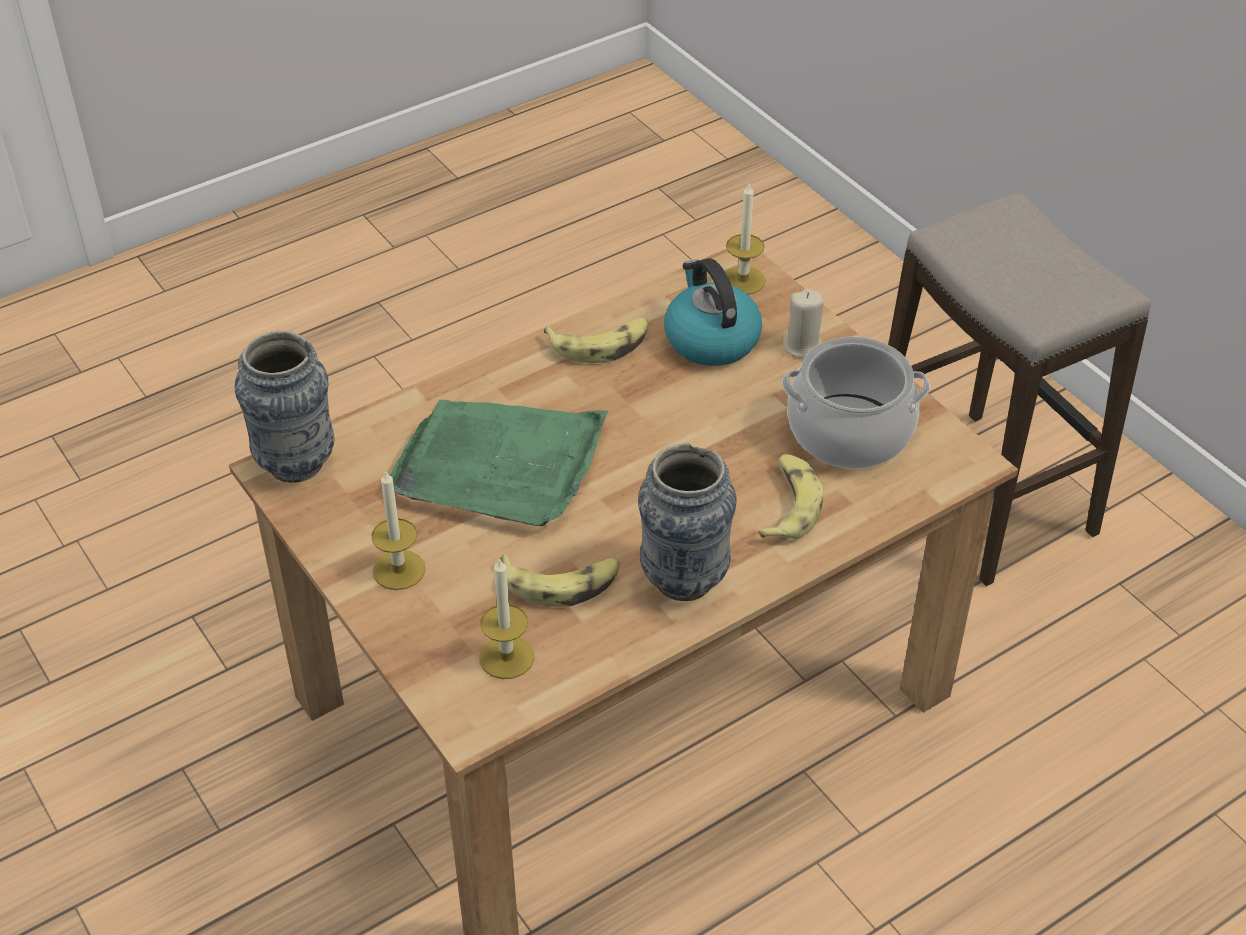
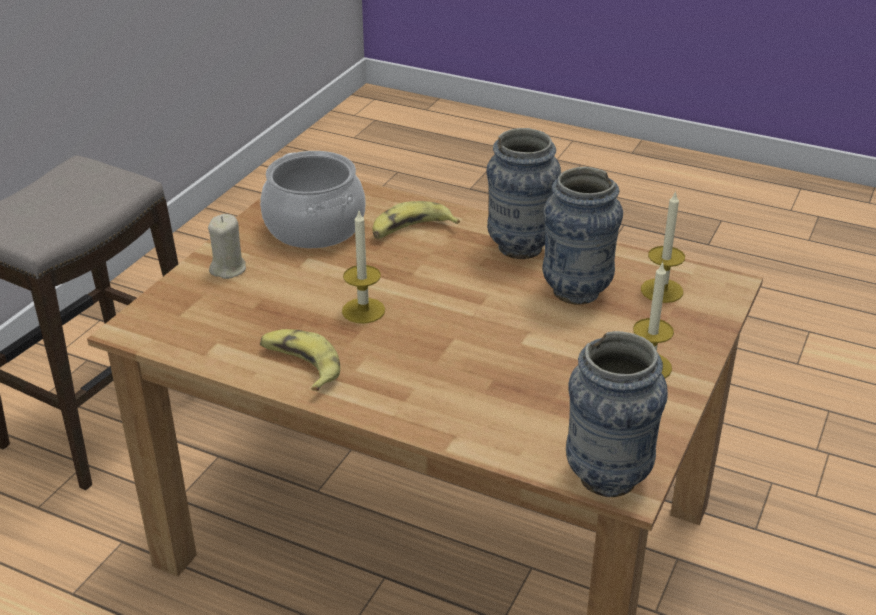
camera: 120 degrees left, 10 degrees down
(500, 466) = (494, 362): green tray -> none
(562, 583) = (576, 292): banana -> vase
(710, 339) = (251, 313): kettle -> none
(743, 280) = (155, 321): candle -> candle (363, 310)

